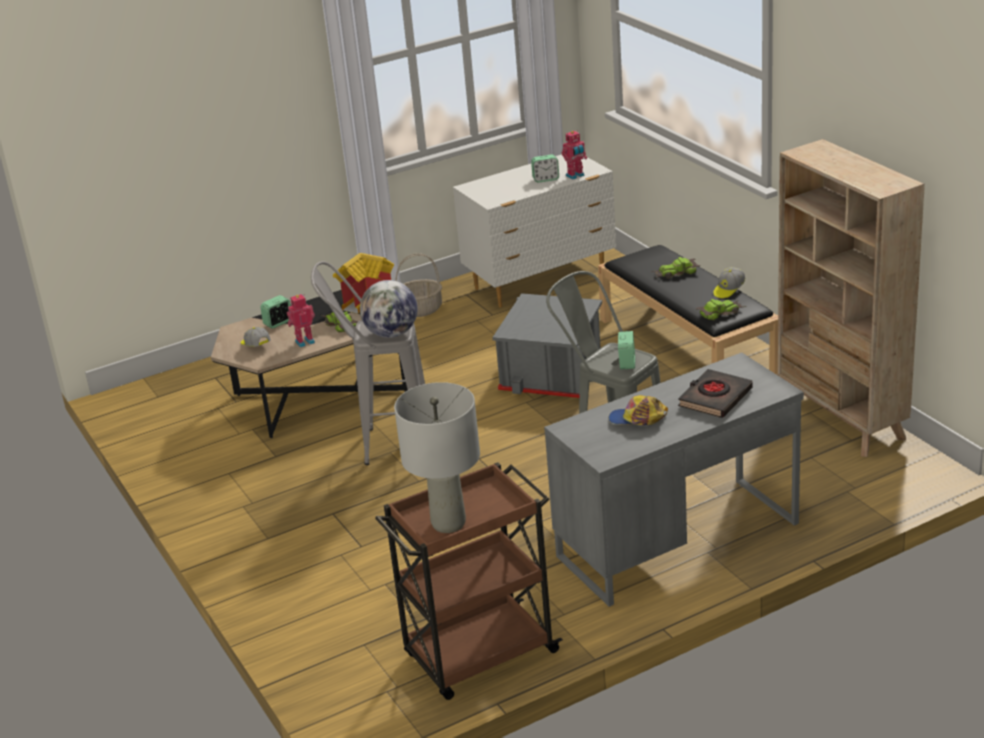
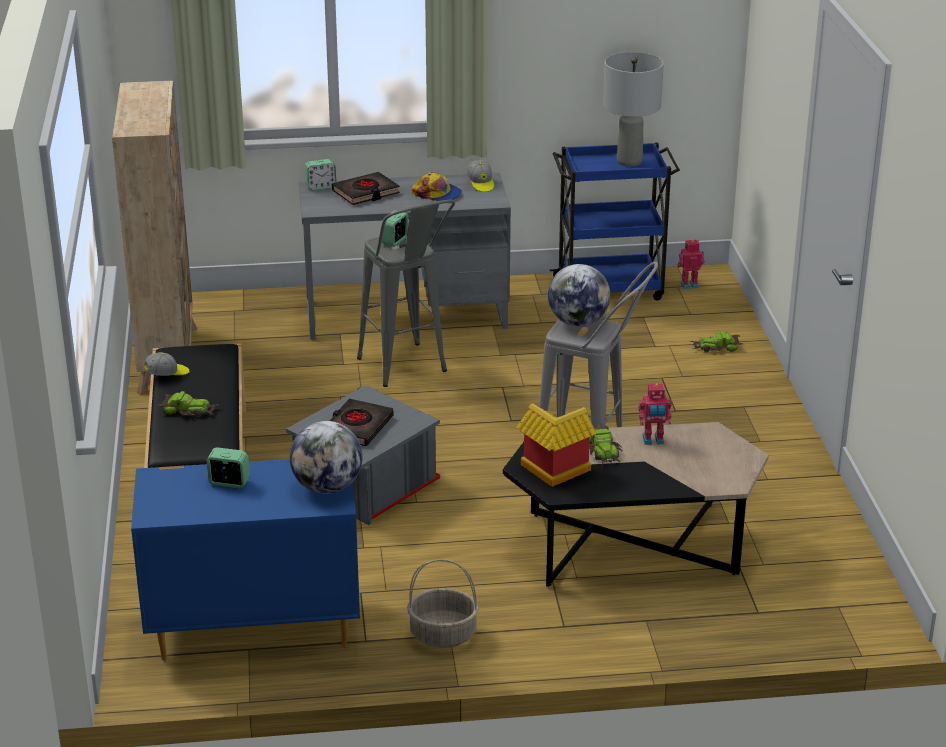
camera: 160 degrees left, 0 degrees up
(255, 345) = (711, 452): cap -> cap (481, 184)
(278, 323) = (674, 475): alarm clock -> alarm clock (321, 186)
(478, 655) = (610, 288): brown cart -> blue cart
(483, 192) = (327, 487): none -> globe
(541, 281) = (252, 628): white dresser -> blue dresser
(549, 314) = (357, 427): none -> black book
(575, 176) = (188, 475): toy robot -> toy robot (689, 284)
(720, 313) = (208, 353): toy car -> toy car (716, 347)

